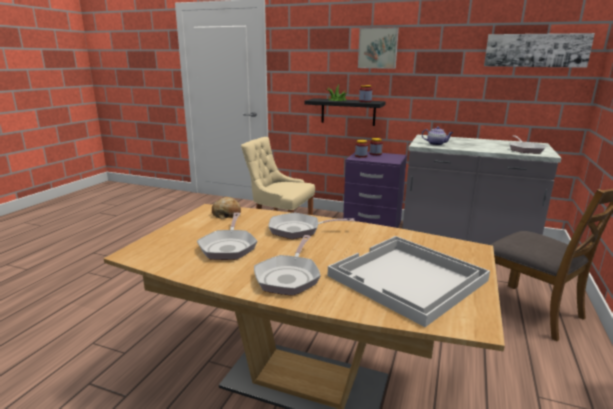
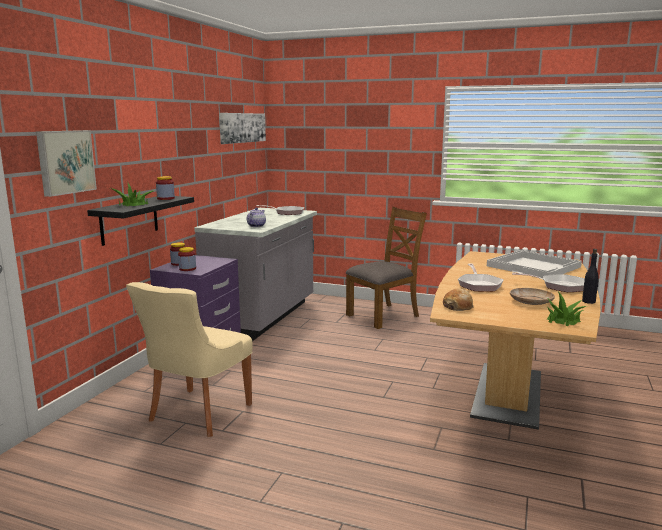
camera: 90 degrees left, 5 degrees down
(160, 252) = (563, 320): none -> potted plant
(213, 282) = (589, 301): none -> black bottle
(228, 246) = (531, 301): frying pan -> beige plate
(378, 48) = (147, 128): picture -> picture (65, 162)

